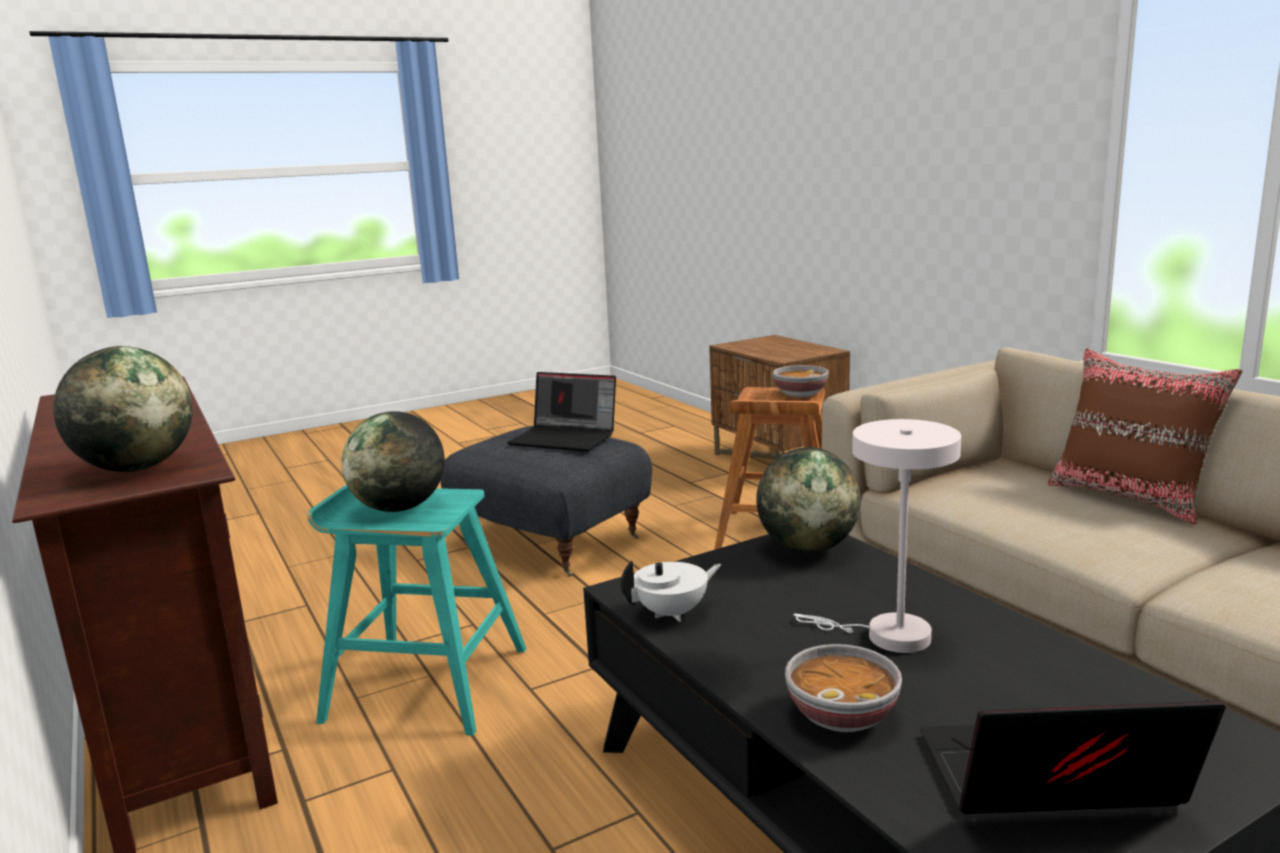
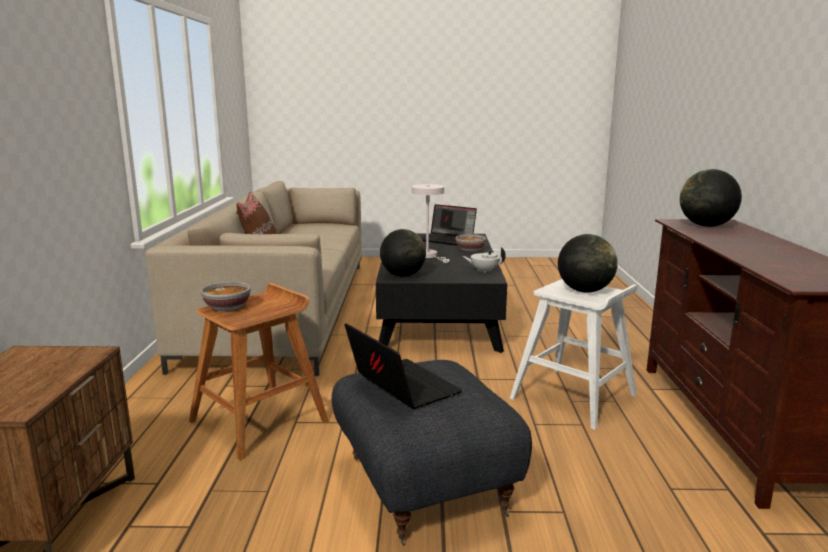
camera: 150 degrees left, 0 degrees up
(425, 683) = (574, 397): turquoise stool -> white stool

